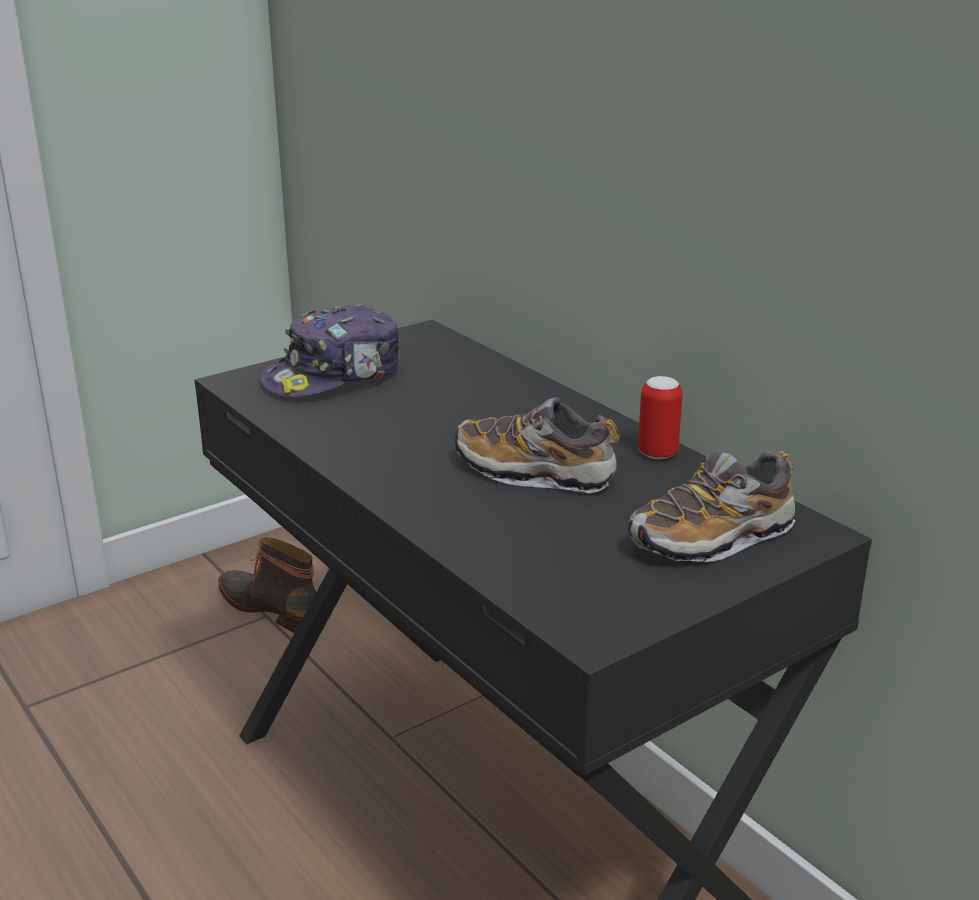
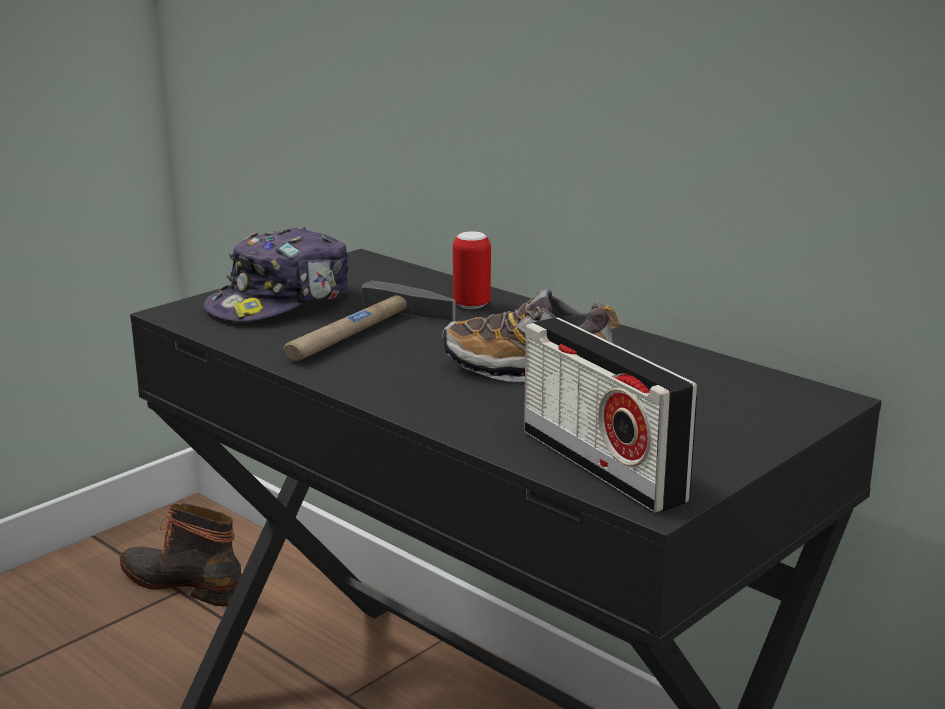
camera: 10 degrees left, 5 degrees down
(393, 419) = (361, 334): none -> hammer
(559, 589) = (602, 465): none -> radio
(657, 453) = (643, 345): can -> can (471, 305)
(712, 538) = (731, 411): shoe -> none

